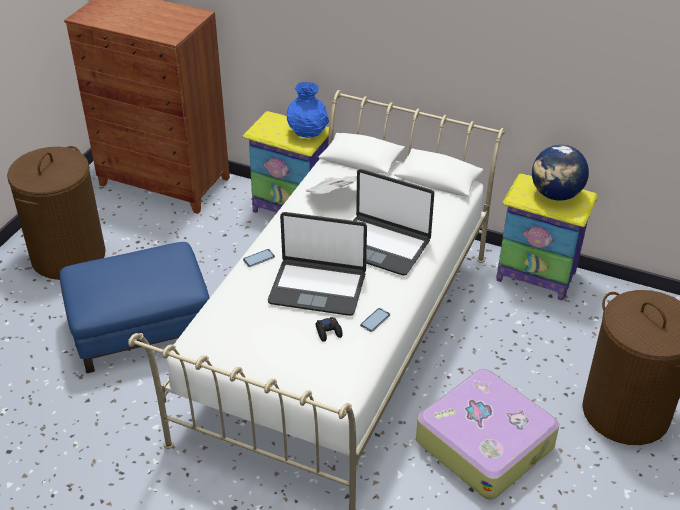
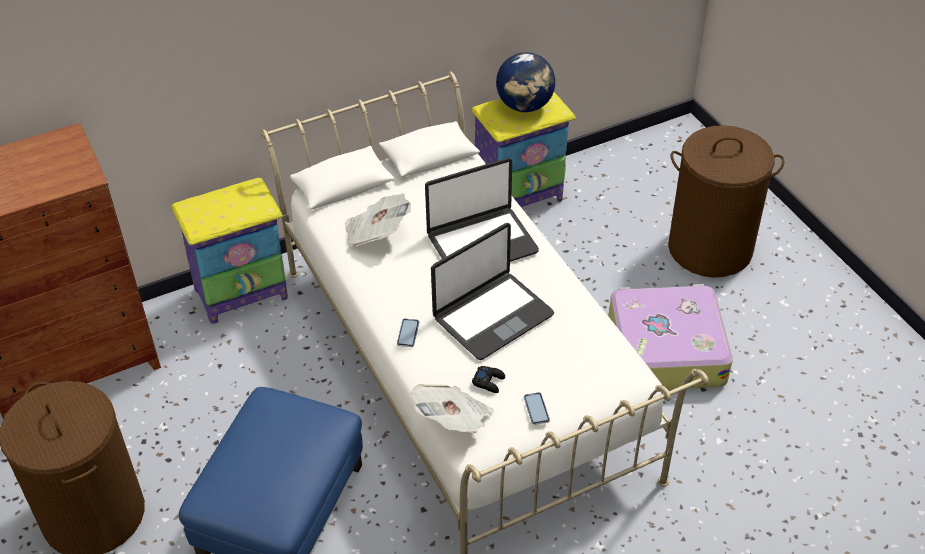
camera: 50 degrees left, 5 degrees up
(203, 321) = (453, 420): none -> newspaper
(308, 132) = (248, 196): blue vase -> none
(329, 332) = (556, 342): black game controller -> black game controller (489, 381)
(375, 320) = (572, 304): phone -> phone (536, 409)

